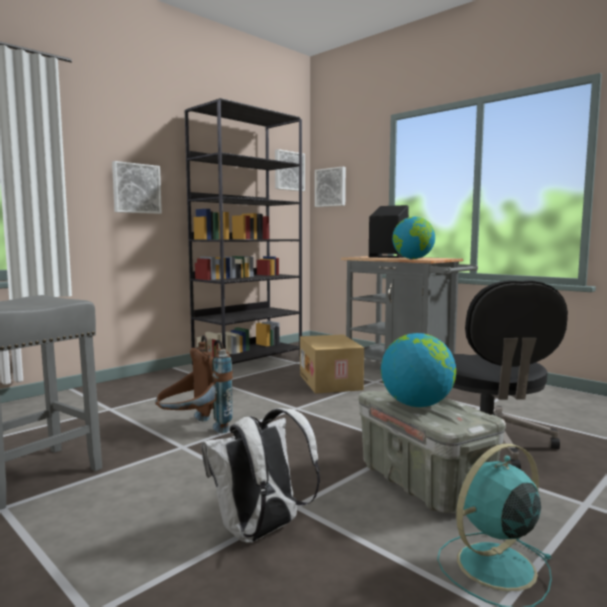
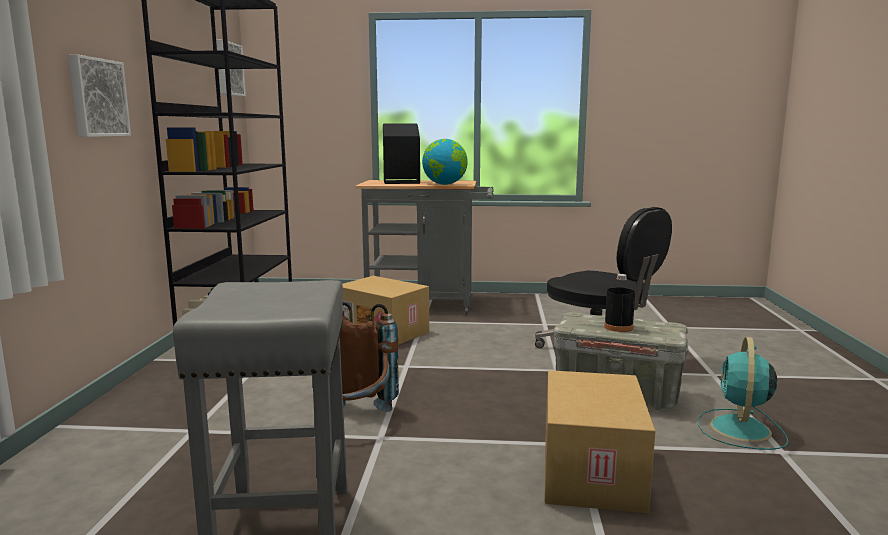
camera: 40 degrees left, 5 degrees up
(260, 532) = (594, 472): white backpack -> cardboard box
(331, 187) = (282, 93): picture -> none
(417, 405) = (618, 327): globe -> black bottle

